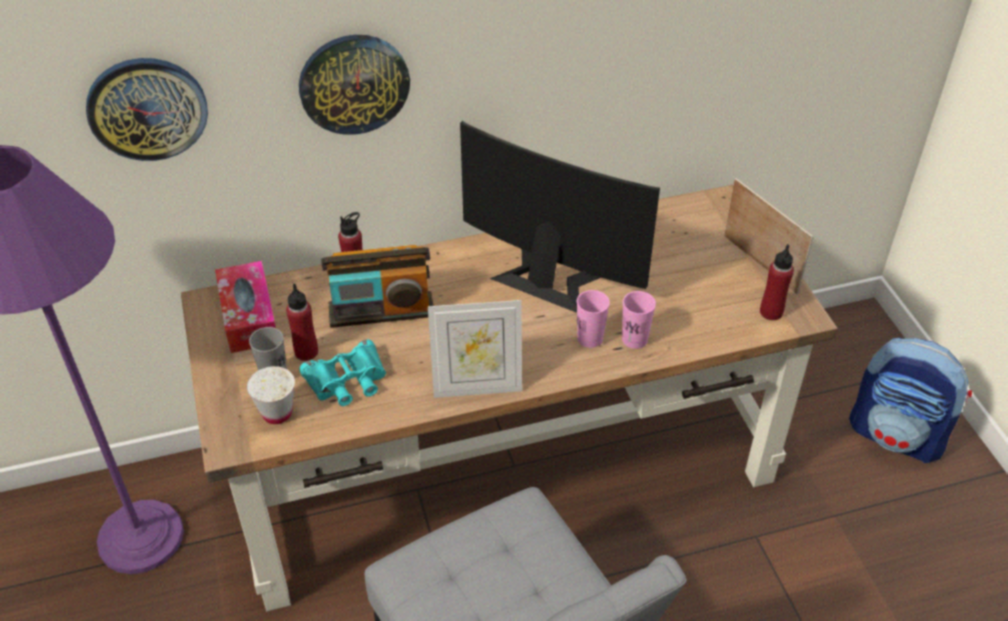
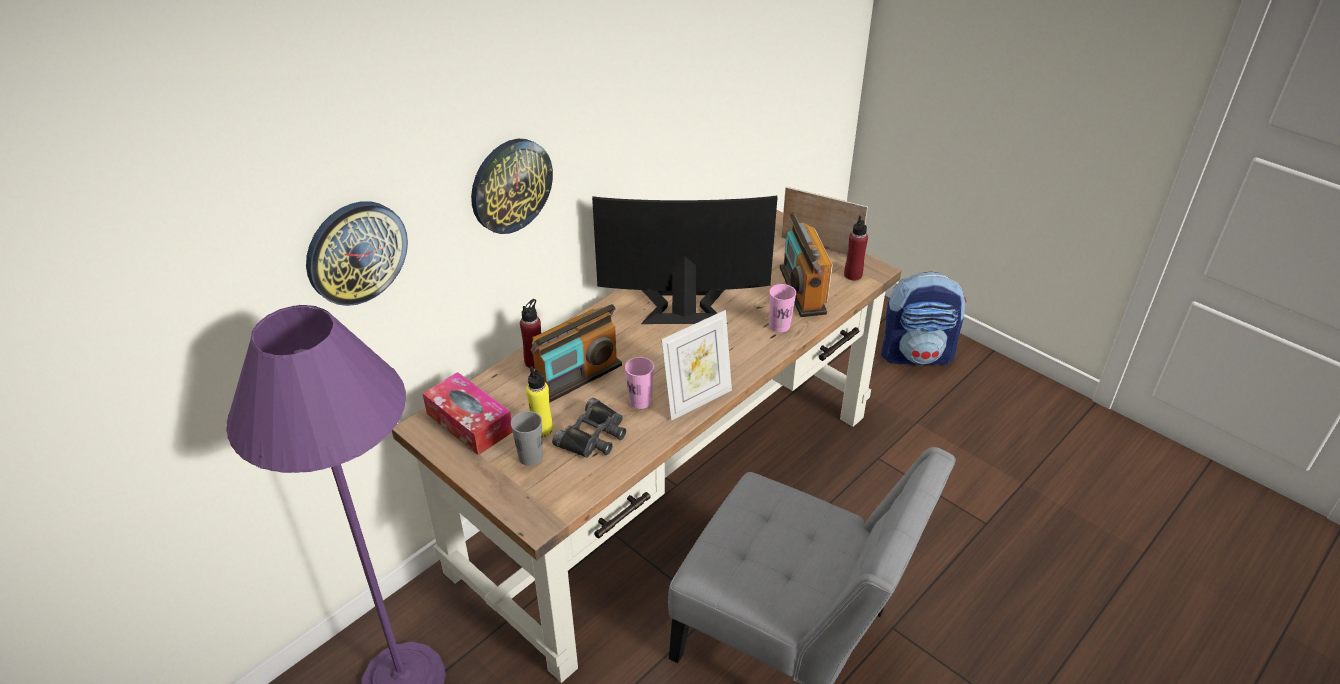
camera: 30 degrees left, 5 degrees down
(277, 413) = (557, 482): white cup -> none
(306, 352) = (542, 429): red bottle -> yellow bottle
(347, 380) = (594, 436): turquoise binoculars -> black binoculars
(590, 338) = (748, 337): pink cup -> pink cup (640, 401)
(695, 308) = (802, 290): none -> radio

